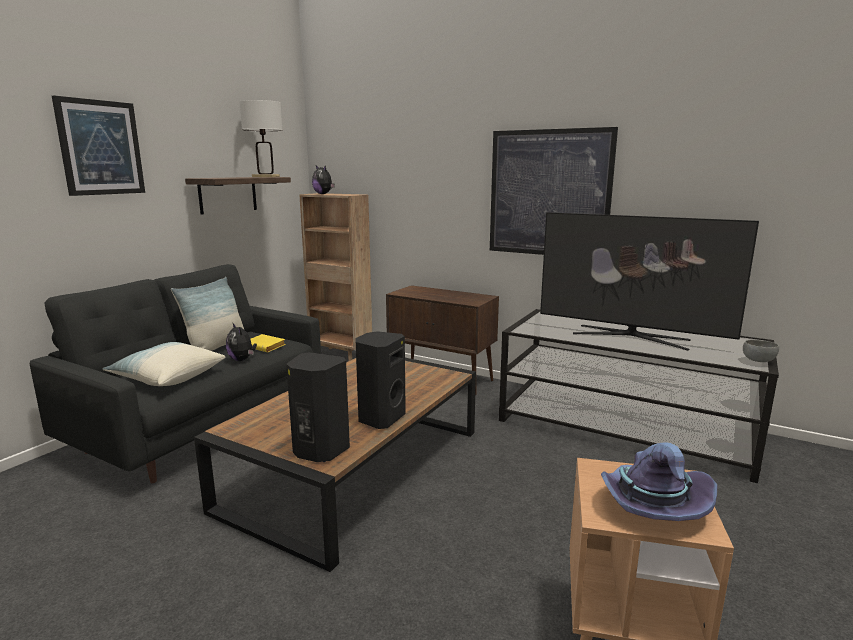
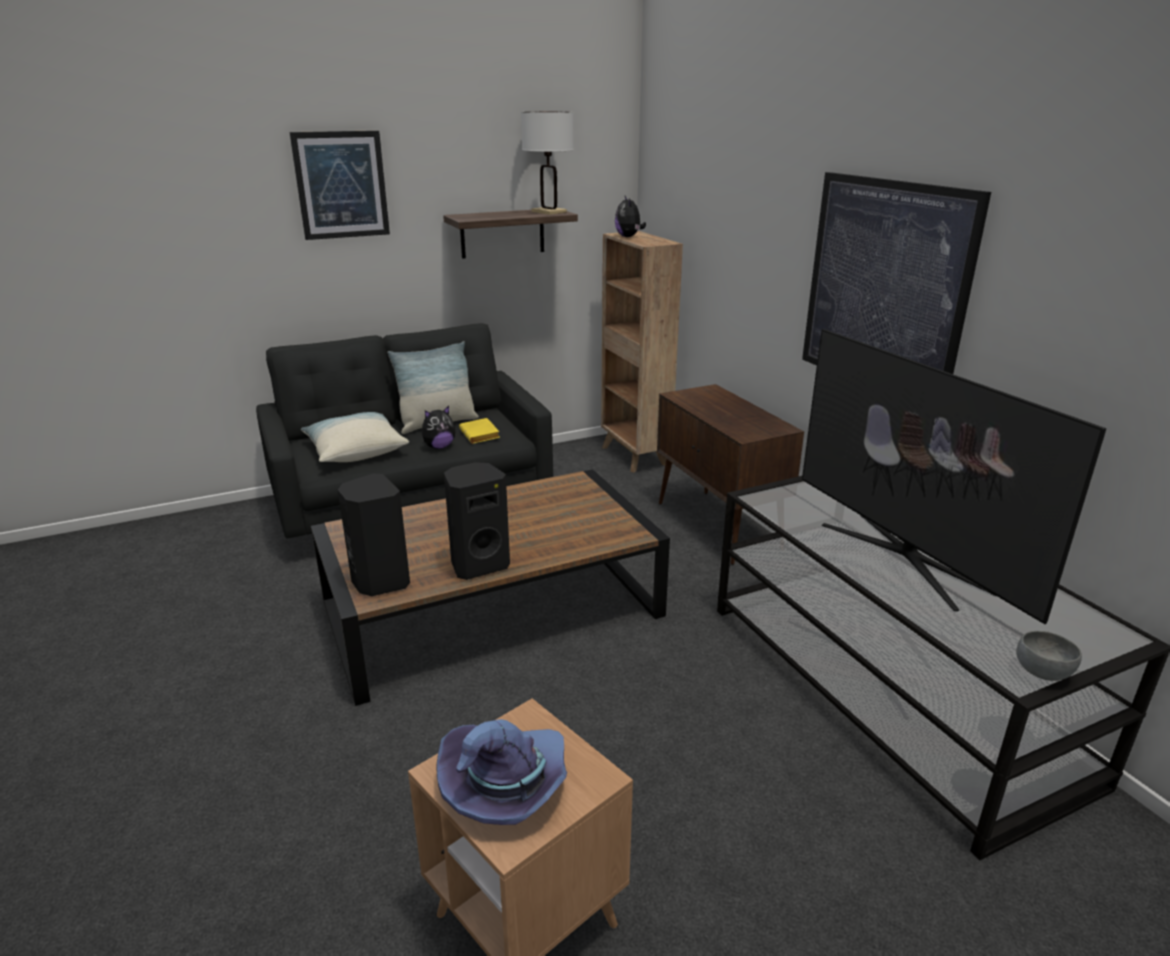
camera: 35 degrees right, 10 degrees up
(242, 360) = (439, 447): plush toy -> plush toy turned 120 degrees counterclockwise

